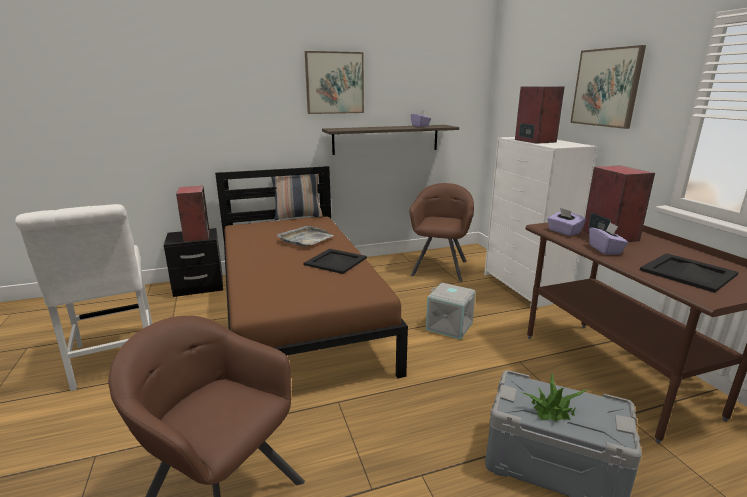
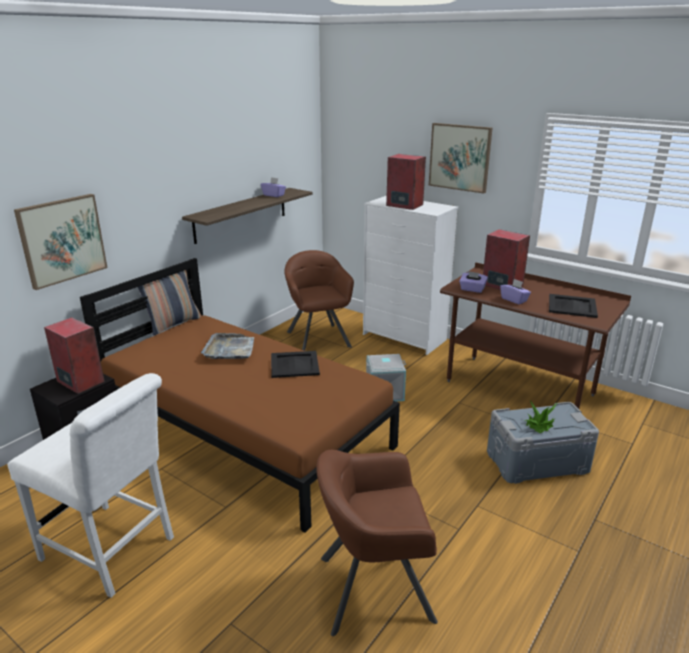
camera: 35 degrees left, 5 degrees up
(334, 83) = (189, 163): picture -> picture (62, 240)

